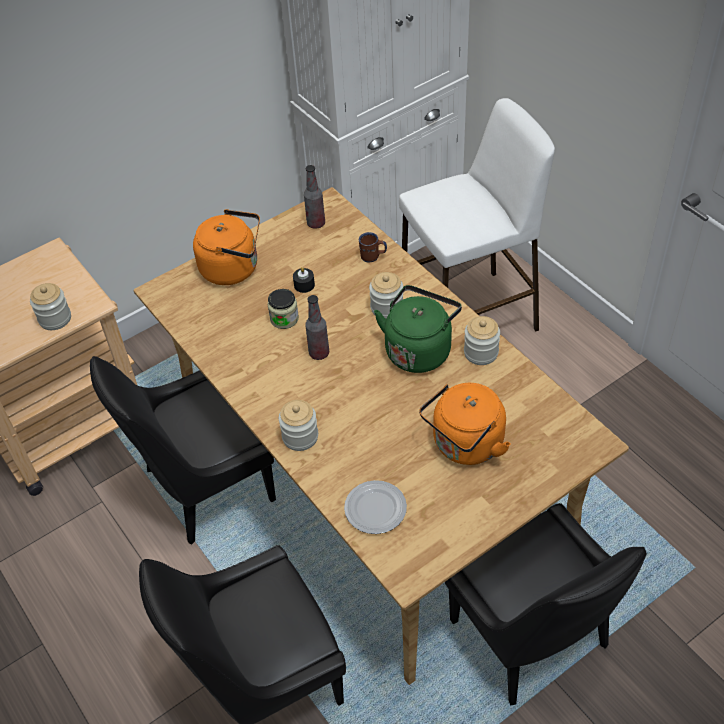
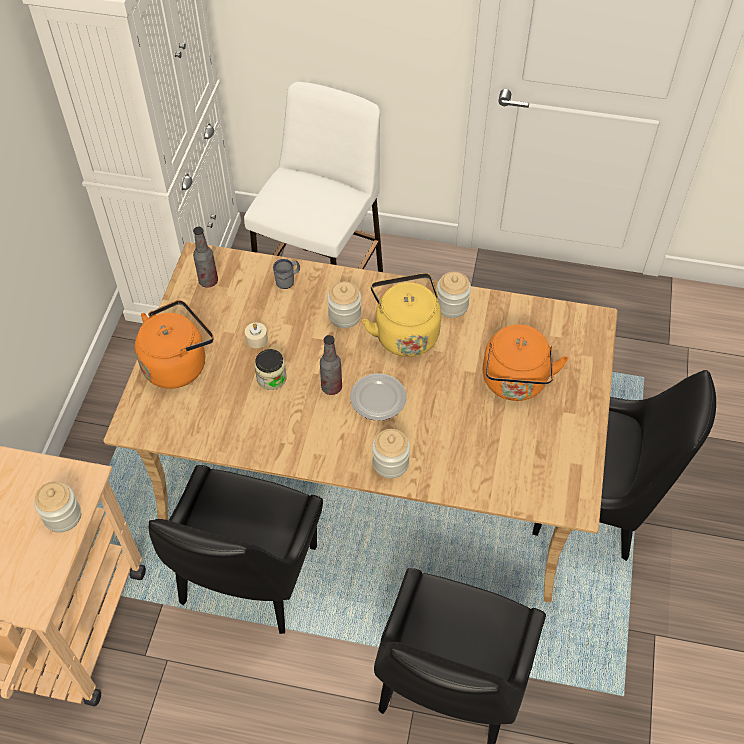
camera: 45 degrees left, 5 degrees up
(304, 285) = (257, 339): black candle -> beige candle
(373, 257) = (288, 281): brown mug -> grey mug
(375, 509) = (505, 476): plate -> plate (378, 399)
(419, 349) = (405, 333): green kettle -> yellow kettle

